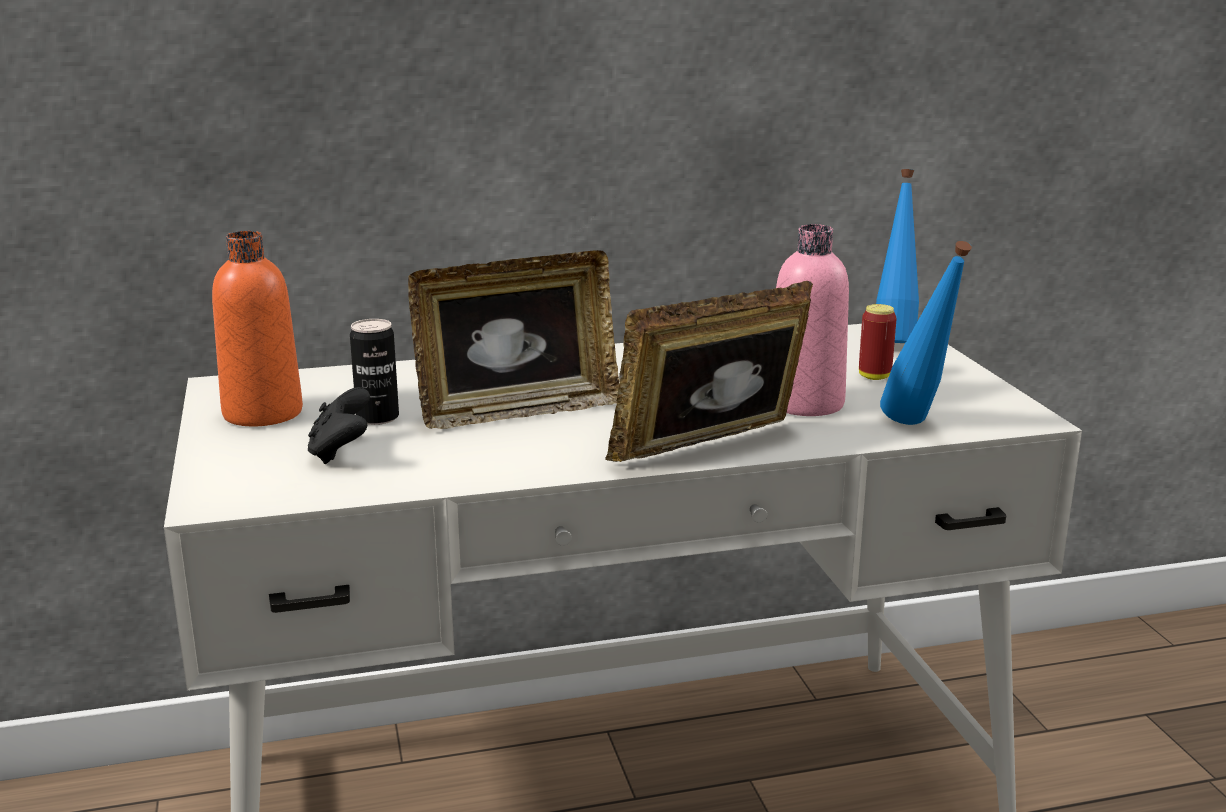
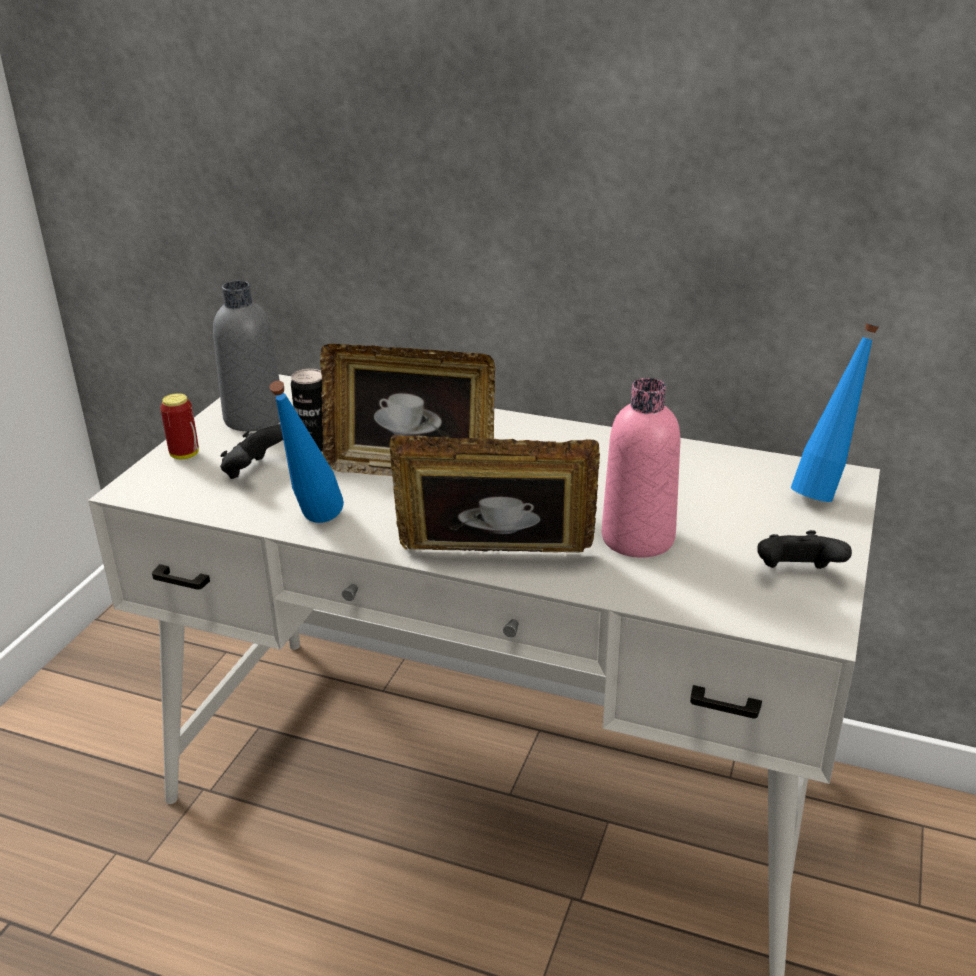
camera: 35 degrees right, 10 degrees up
(263, 413) = (254, 418): orange bottle -> grey bottle
(874, 376) = (743, 528): can -> can (184, 455)
(918, 427) = (699, 599): blue bottle -> blue bottle (313, 525)
(959, 393) = (796, 574): none -> black game controller

